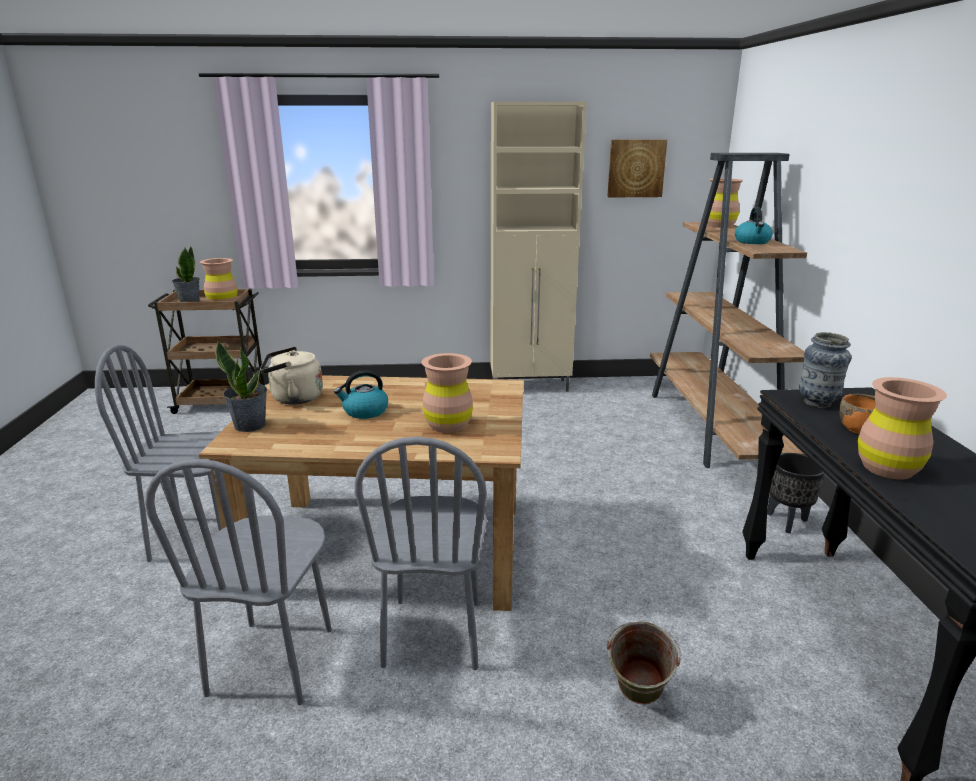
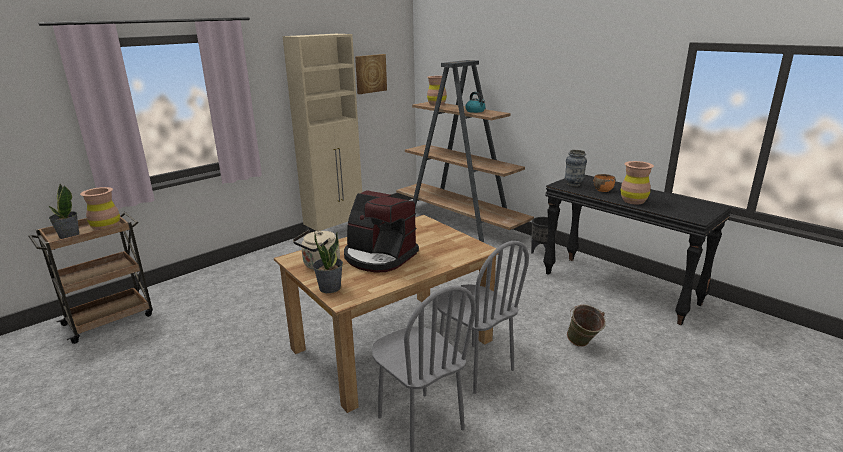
camera: 40 degrees left, 0 degrees up
(201, 538) = (264, 398): grey chair -> none
(364, 411) = (379, 257): kettle -> coffee machine
(448, 425) = (436, 247): brown vase -> none

